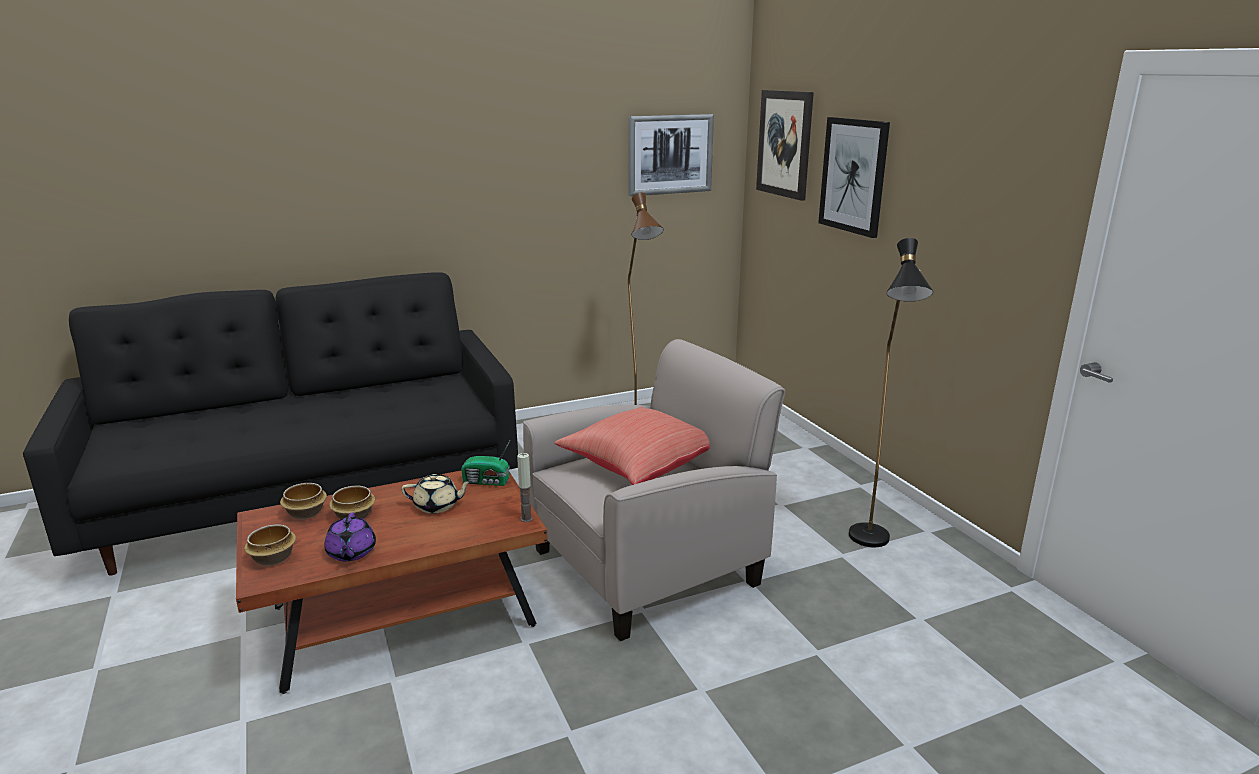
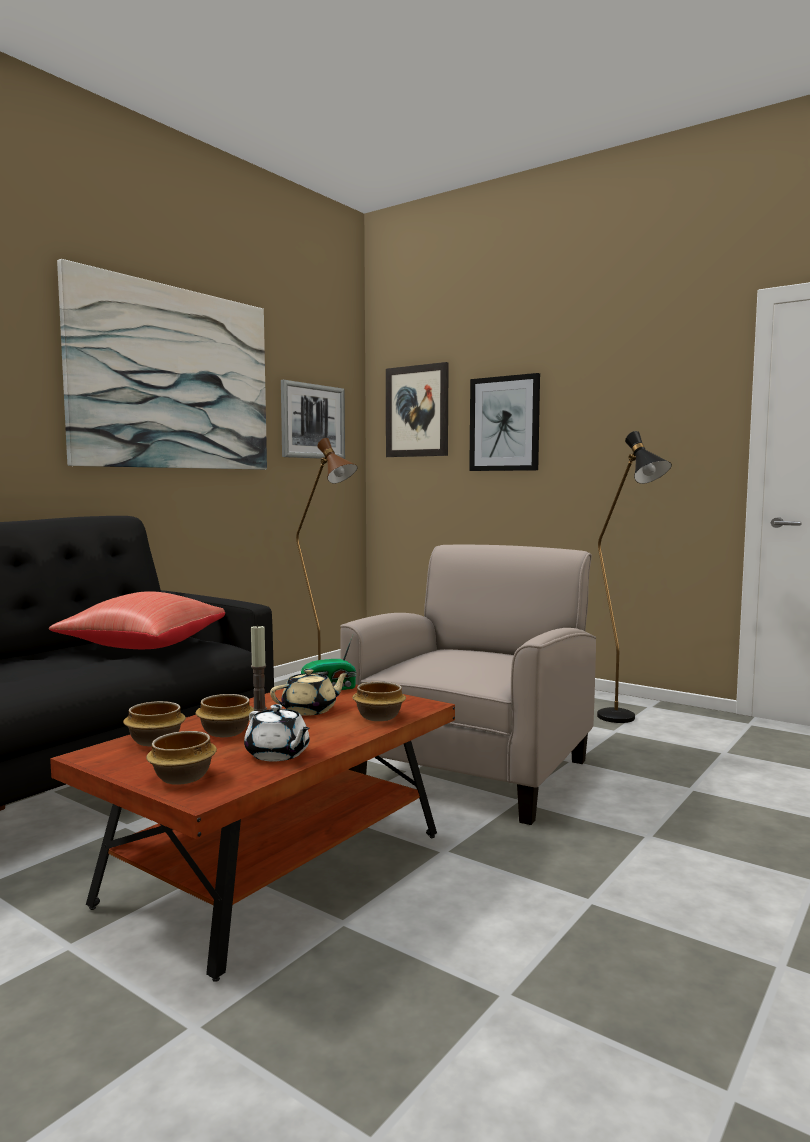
camera: 30 degrees left, 15 degrees down
(351, 553) = (278, 754): purple teapot -> white teapot
(469, 529) = (378, 717): none -> bowl
(500, 134) = (173, 379): none -> picture
(526, 519) = (422, 702): candle -> candle (259, 709)
(639, 465) = (464, 656): red pillow -> red pillow (144, 647)

